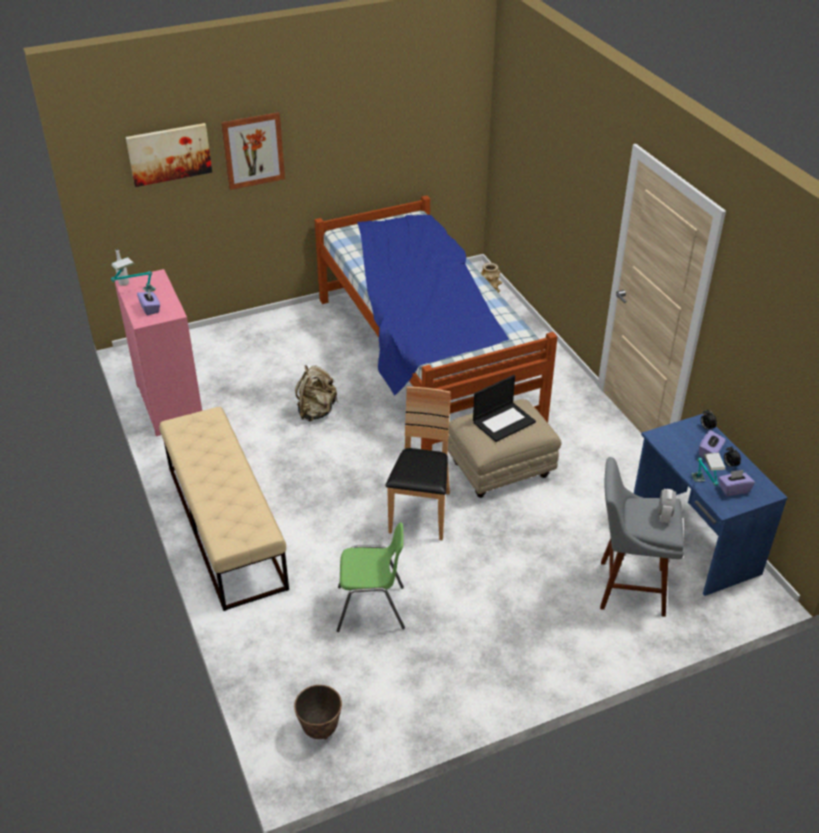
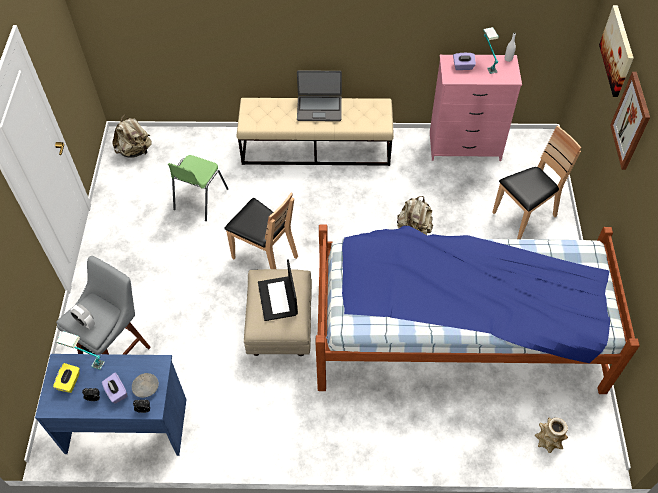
camera: 115 degrees right, 15 degrees up
(206, 474) = (319, 108): none -> laptop
(255, 345) = (524, 215): none -> brown chair
(320, 729) = (135, 150): planter -> beige backpack
(687, 435) = (146, 387): none -> grey bowl
(733, 489) = (69, 382): purple tissue box -> yellow tissue box

